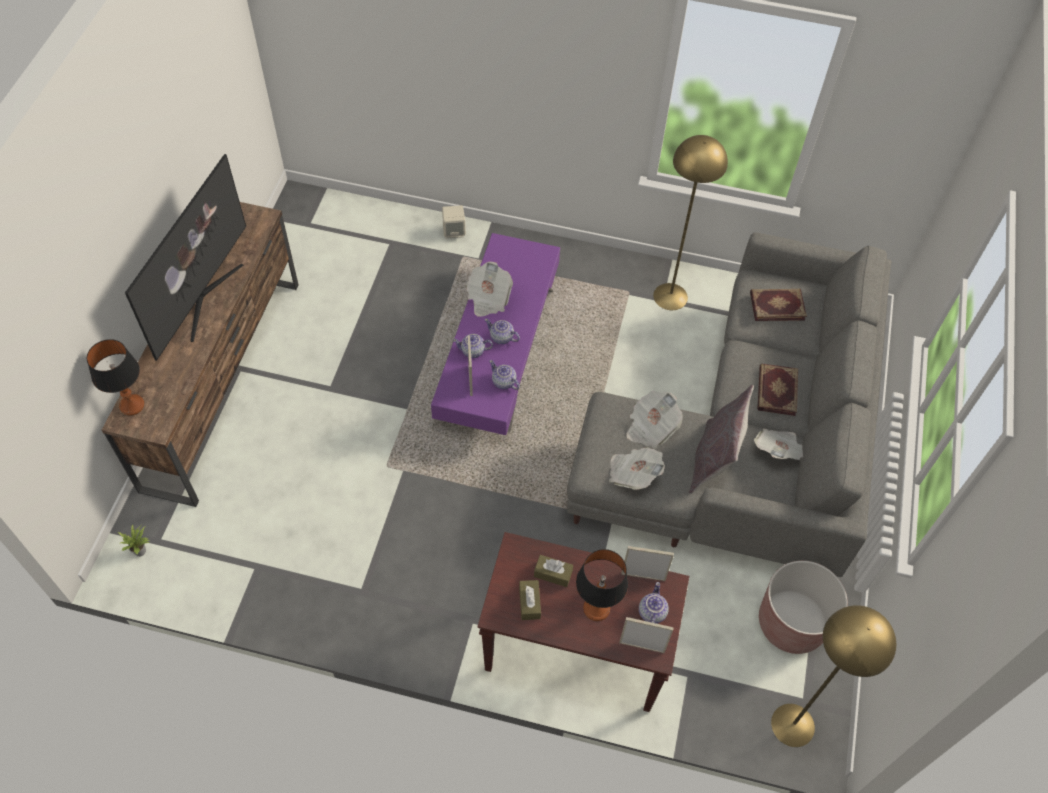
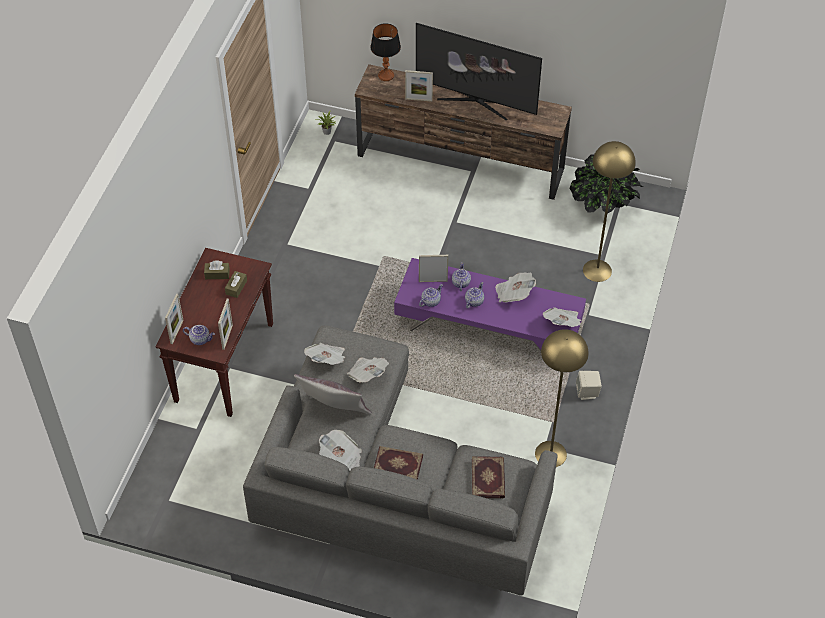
camera: 95 degrees right, 5 degrees down
(189, 363) = (418, 99): none -> picture frame
(314, 239) = (603, 207): none -> potted plant
(454, 231) = (618, 298): beige speaker -> beige speaker (587, 392)
(530, 254) = (562, 323): none -> newspaper
(596, 609) = (207, 309): table lamp -> none
(791, 623) = (228, 502): brown planter -> none
(793, 725) = (149, 490): yellow floor lamp -> yellow floor lamp (597, 270)

